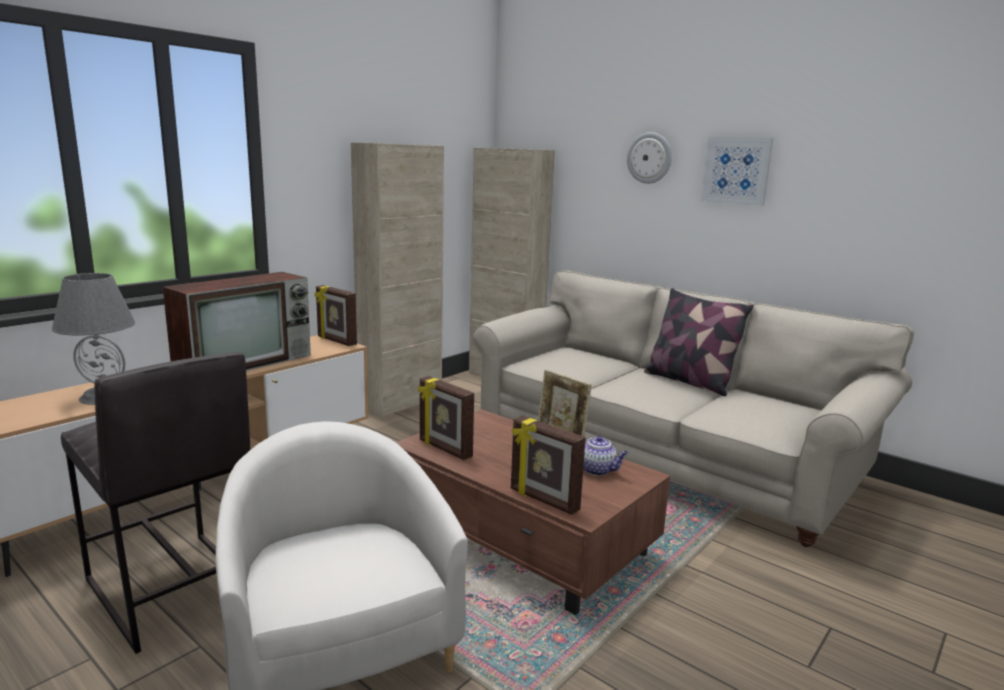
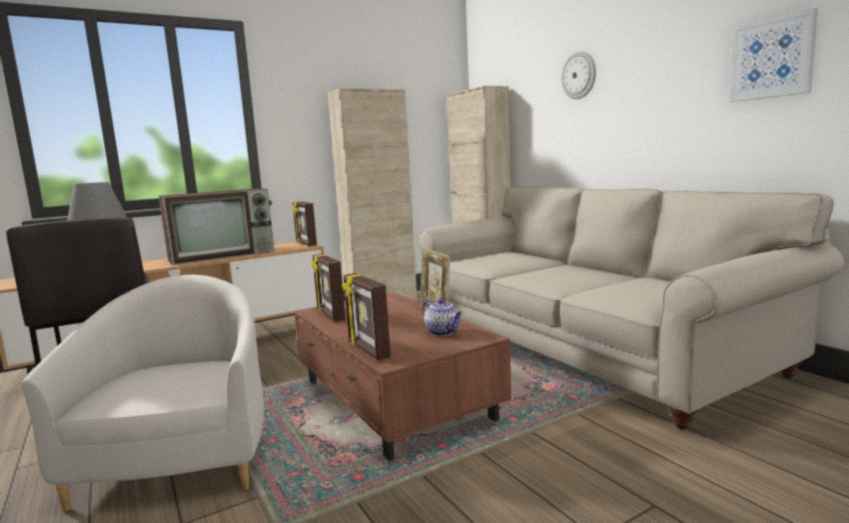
camera: 20 degrees right, 5 degrees down
(689, 381) = (601, 272): pillow -> none
(736, 171) = (651, 69): picture -> picture (771, 58)

